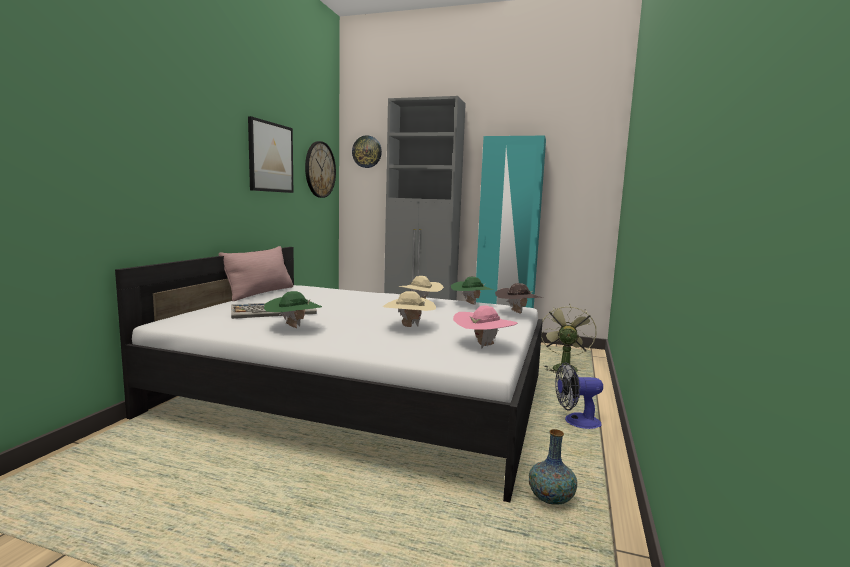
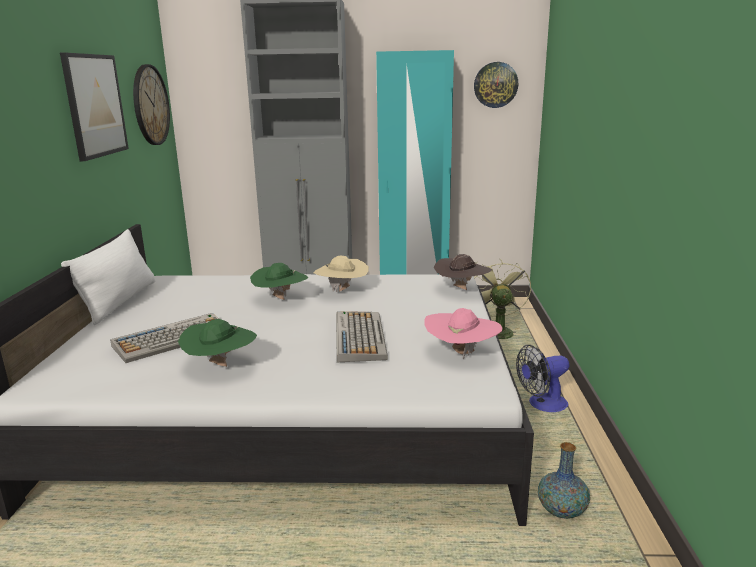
camera: 15 degrees left, 10 degrees up
(260, 293) = (119, 301): pink pillow -> white pillow
(367, 151) = (209, 71): wall clock -> wall clock (495, 85)
(408, 327) = (359, 337): beige hat -> keyboard
(471, 305) = (401, 282): green hat -> green hat (280, 299)

